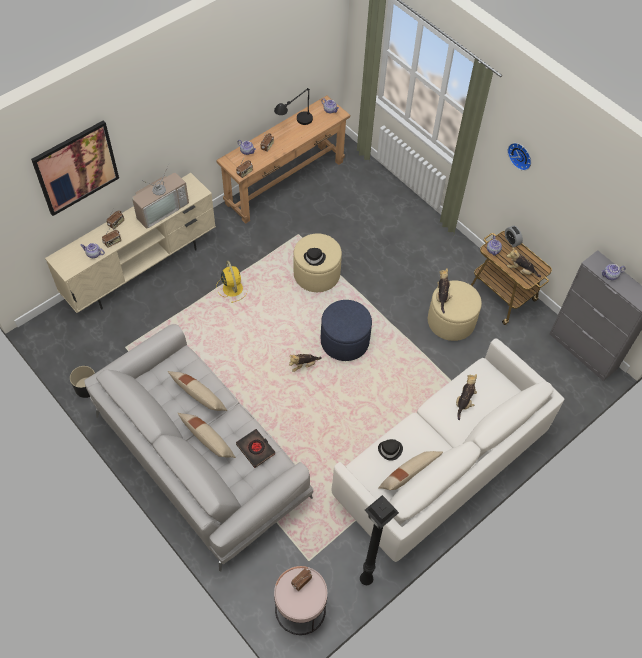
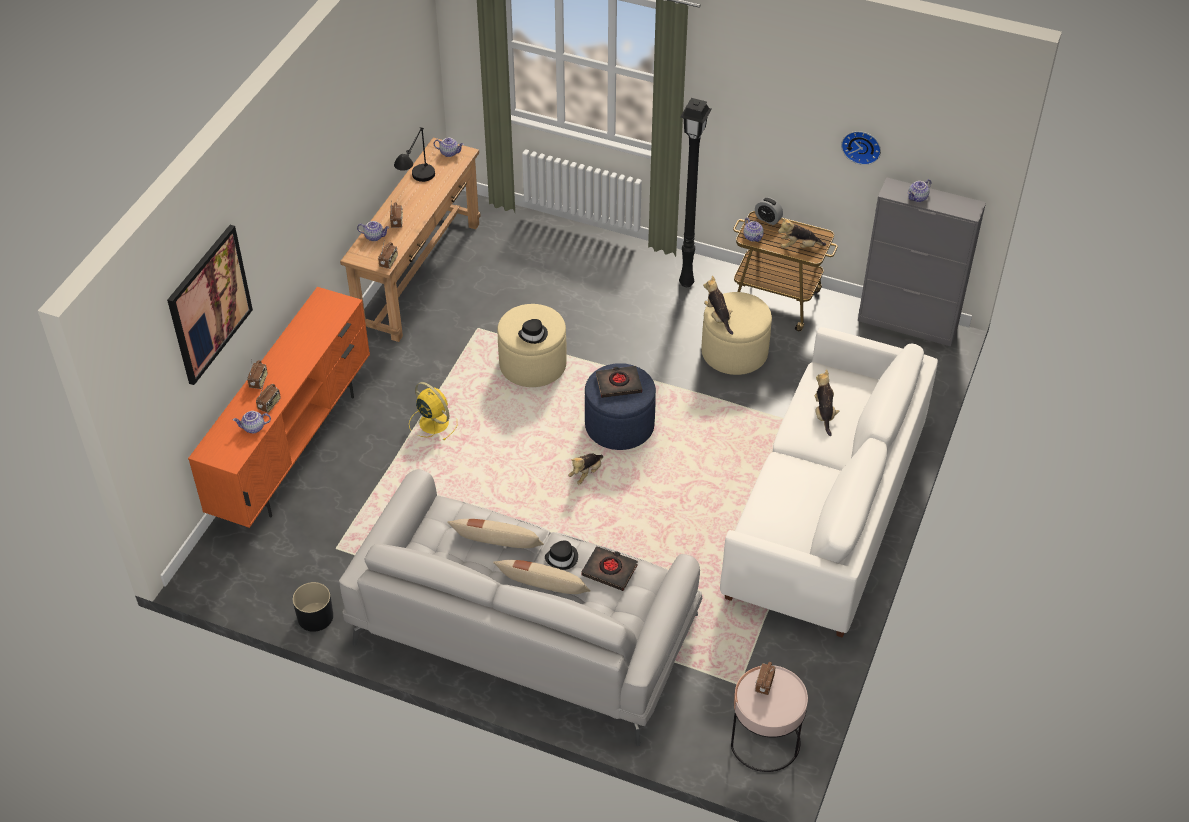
camera: 25 degrees left, 10 degrees down
(142, 269) = (294, 448): beige tv stand -> orange tv stand
(161, 208) = (307, 341): television -> none
(346, 317) = (618, 384): none -> black book
(366, 580) = (821, 674): black floor lamp -> black floor lamp (687, 284)
(390, 450) = (773, 501): black hat -> black hat (562, 558)
(408, 475) = (812, 519): beige pillow -> none
(521, 155) = (747, 100): wall clock -> wall clock (862, 146)

